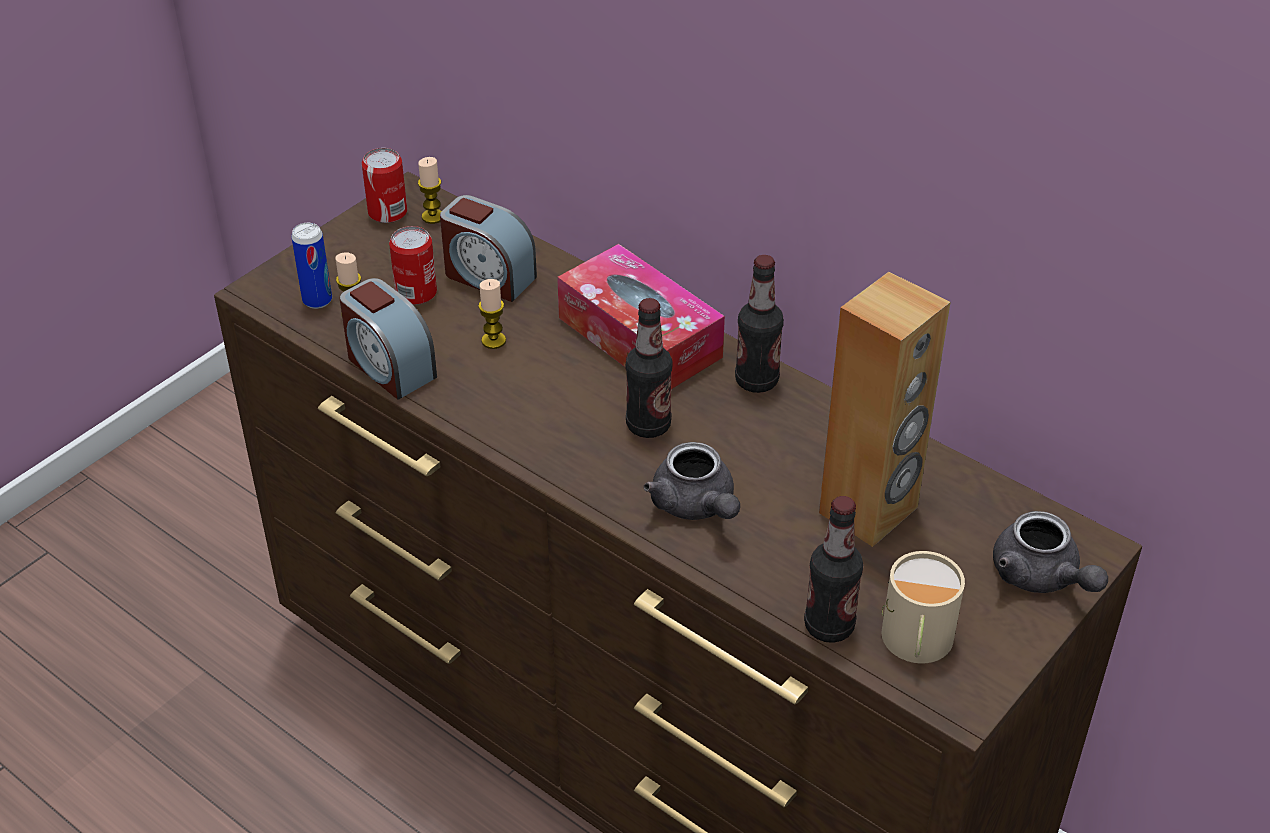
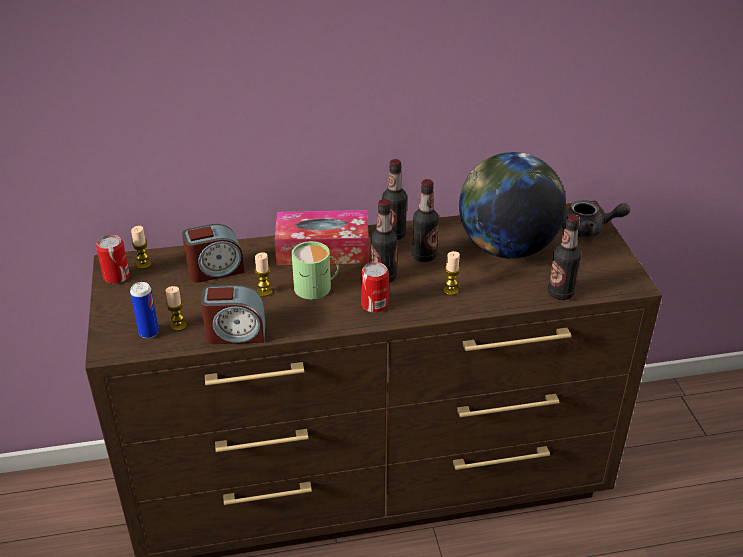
camera: 50 degrees left, 5 degrees down
(416, 293) = (193, 298): can -> can (374, 305)
(555, 379) = (317, 287): none -> green mug
(696, 506) = (450, 290): grey teapot -> candle
(744, 437) = (424, 256): none -> bottle
(869, 511) = (506, 248): brown speaker -> globe
(915, 641) = (591, 277): beige mug -> none

